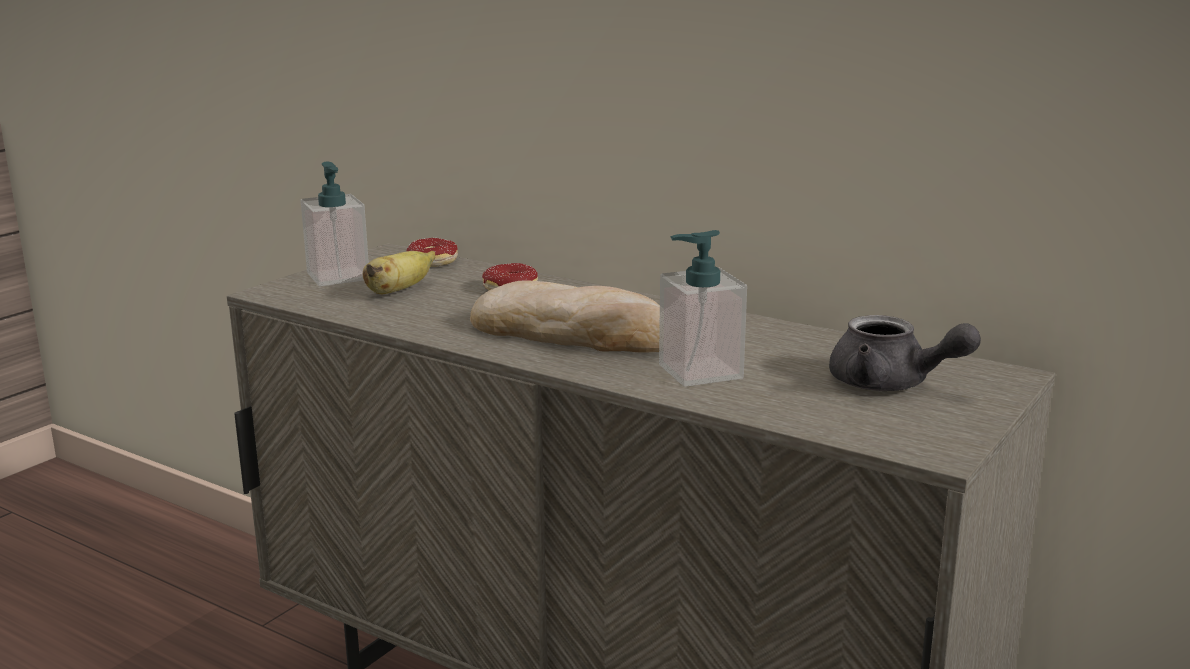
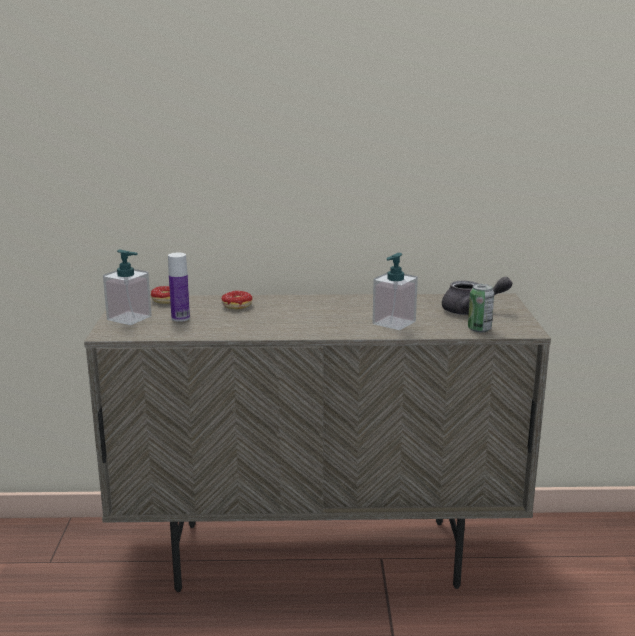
camera: 35 degrees left, 0 degrees up
(398, 291) = (180, 318): banana -> bottle
(575, 333) = (309, 319): bread -> none
(840, 422) = (479, 329): none -> can

